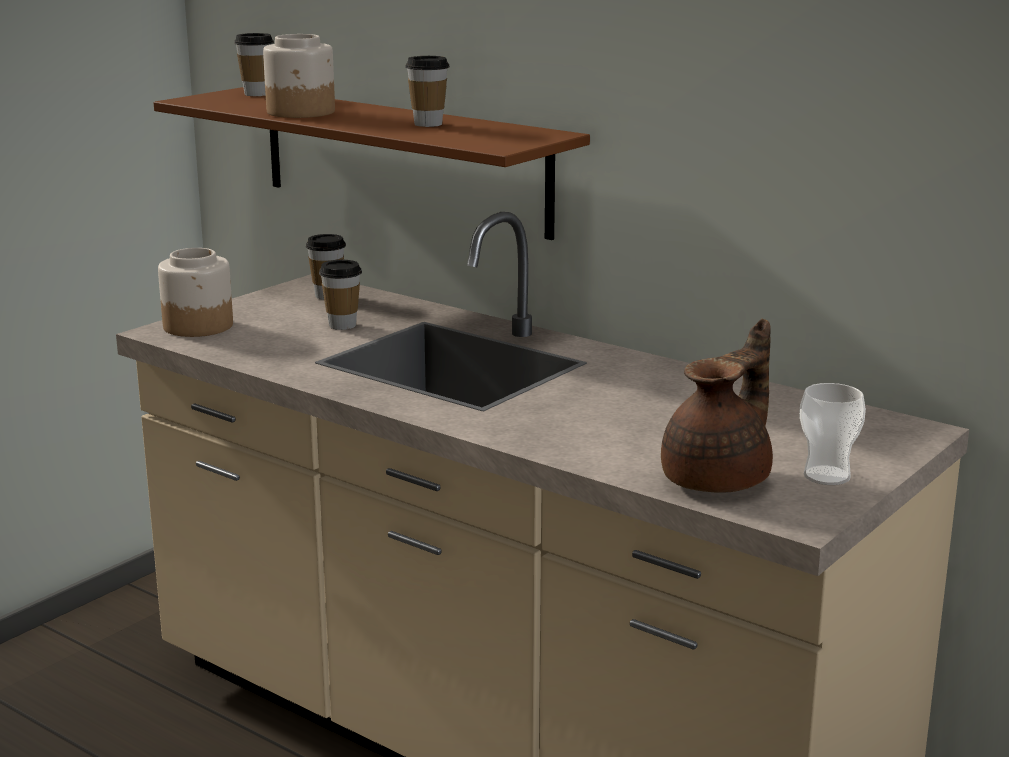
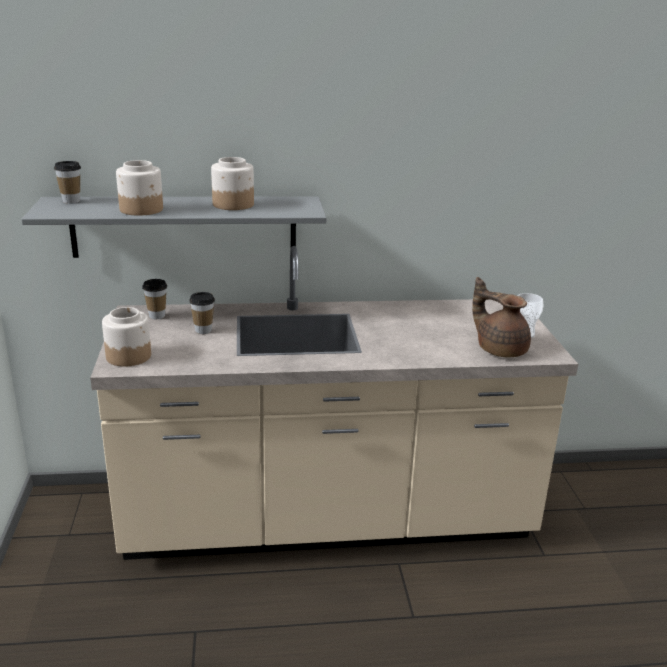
camera: 45 degrees left, 5 degrees up
(403, 160) = (184, 226): brown shelf -> grey shelf
(428, 124) = (232, 205): cup -> jar
(720, 479) = (500, 349): brown teapot -> brown teapot turned 45 degrees counterclockwise

